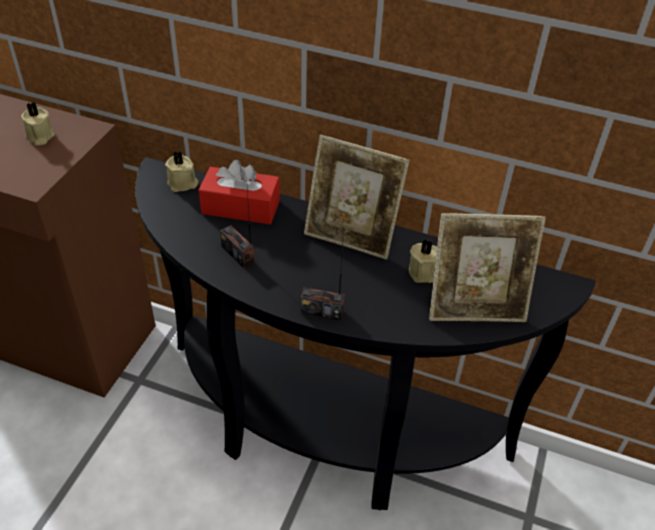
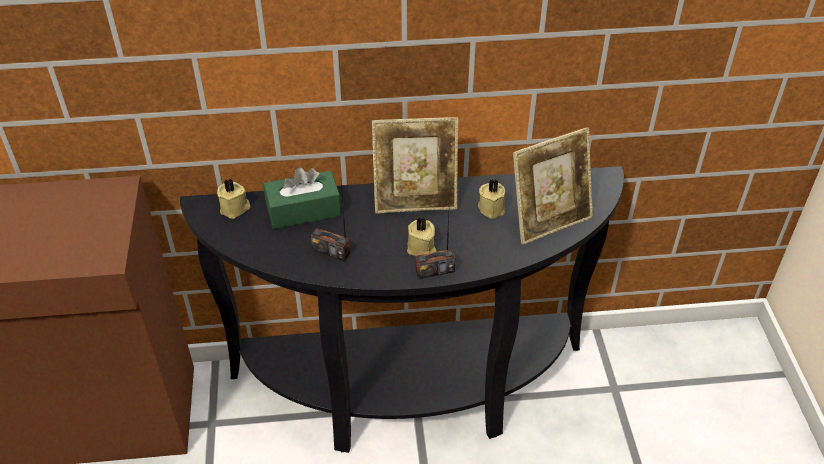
camera: 25 degrees left, 0 degrees up
(39, 137) = (75, 213): beige candle -> beige candle (421, 248)
(240, 207) = (303, 210): red tissue box -> green tissue box

